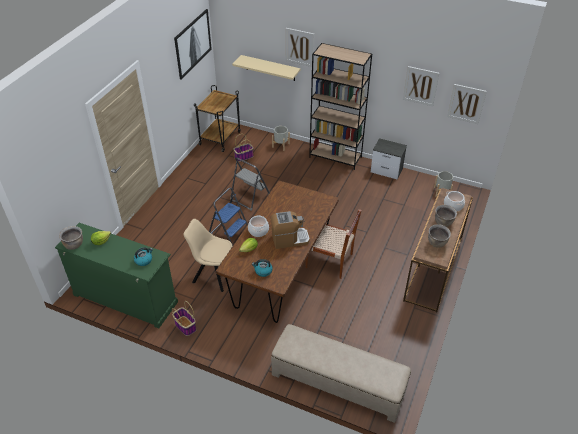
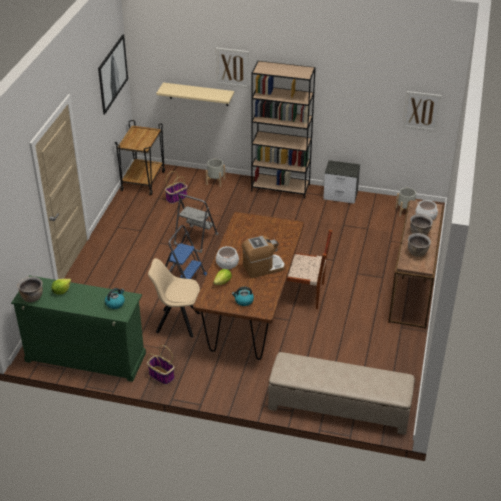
camera: 10 degrees left, 5 degrees down
(420, 86) = (370, 97): picture -> none

